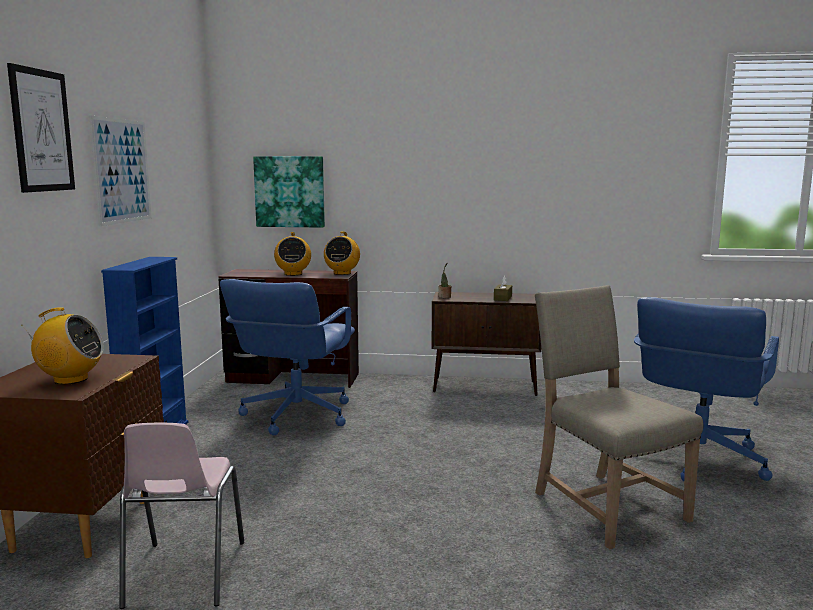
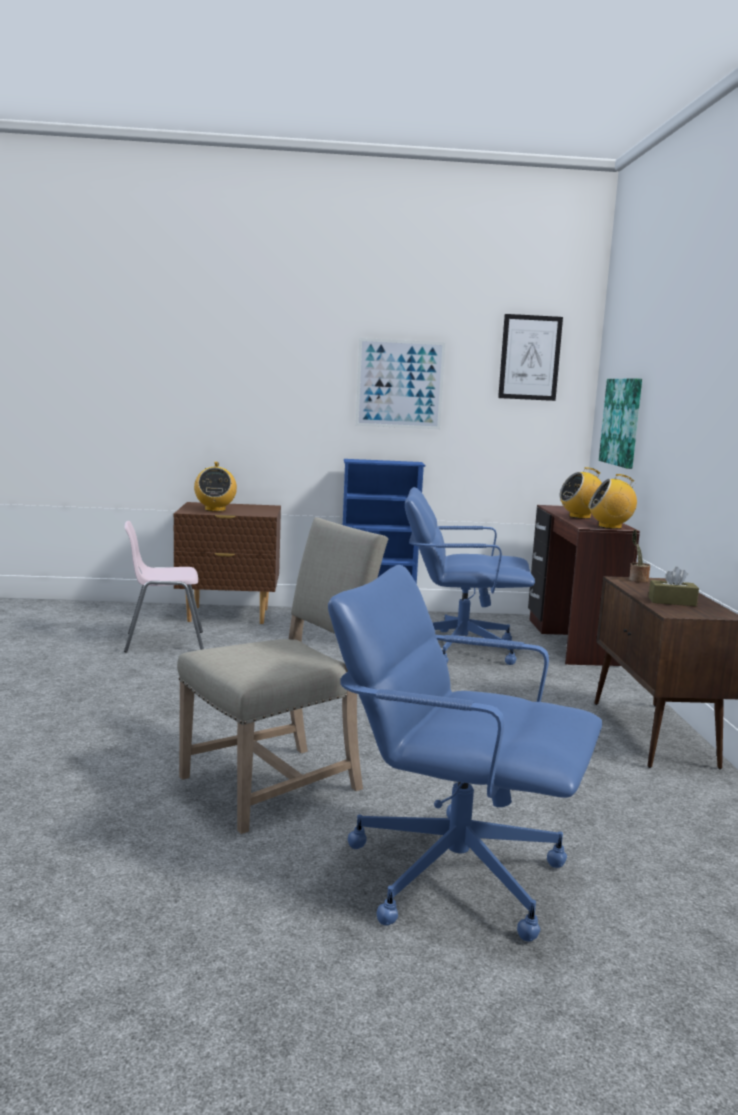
camera: 80 degrees right, 0 degrees up
(42, 131) = (298, 350): picture -> picture (530, 357)

